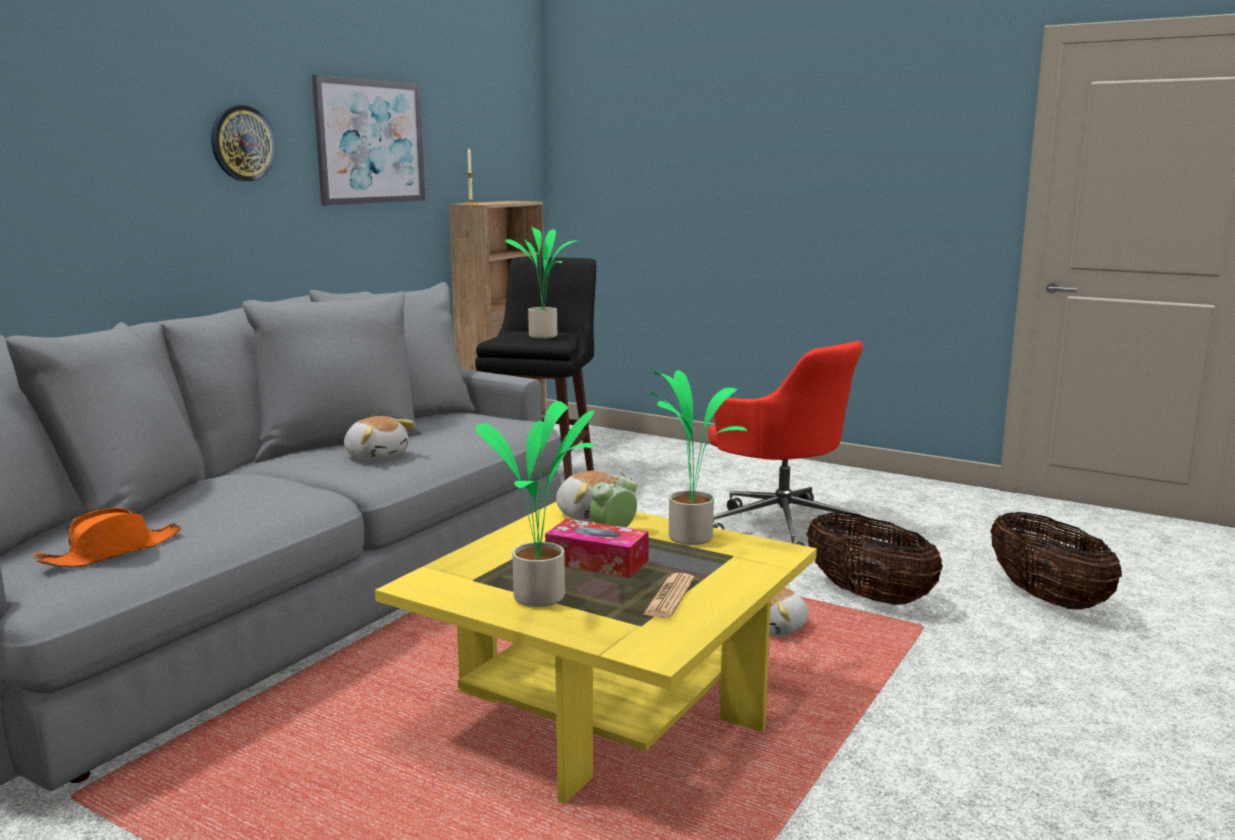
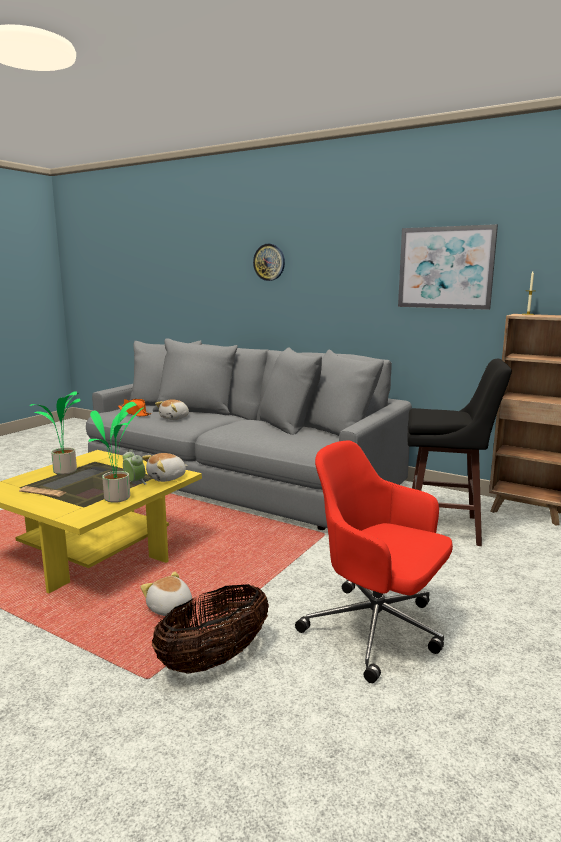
camera: 90 degrees right, 0 degrees up
(242, 143) = (352, 270): wall clock -> wall clock (269, 262)
(376, 456) = (247, 430): plush toy -> plush toy (175, 418)
(544, 336) = (436, 416): potted plant -> none
(597, 561) = (98, 480): tissue box -> none
(781, 526) = (377, 630): red office chair -> red office chair turned 75 degrees clockwise
(1047, 598) = (184, 792): basket -> none

